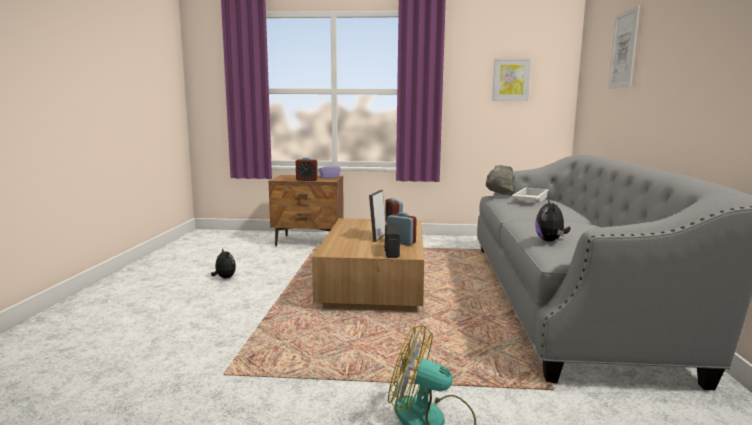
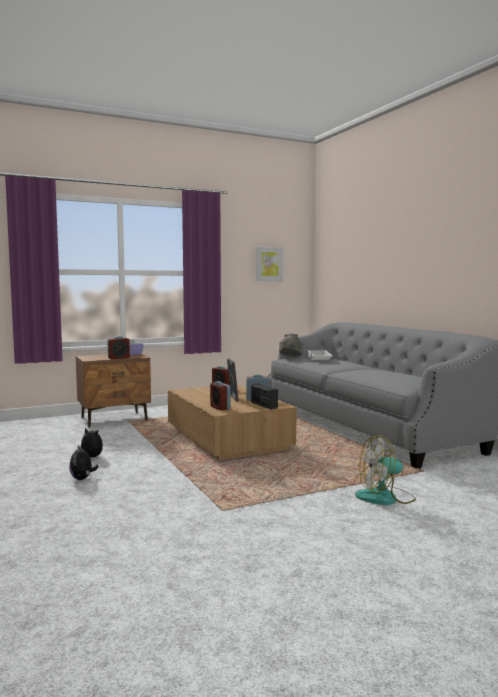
camera: 30 degrees left, 5 degrees down
(339, 247) = (220, 408): none -> alarm clock
(550, 241) = (385, 380): plush toy -> plush toy (82, 478)
(623, 49) = (366, 247): picture -> none

